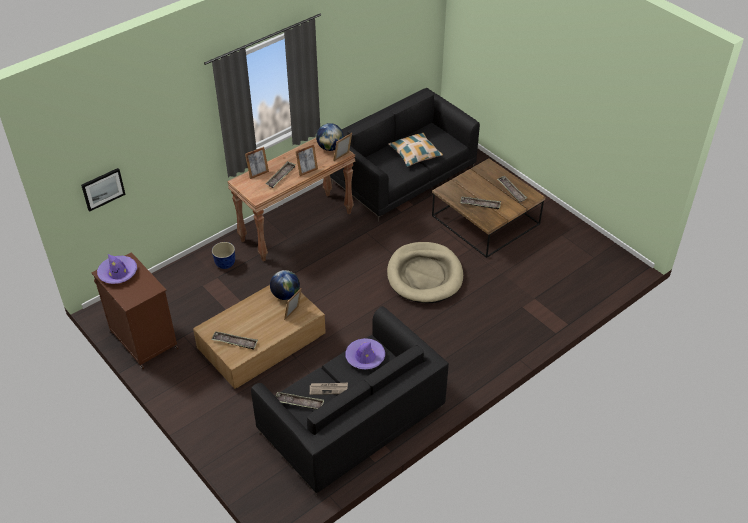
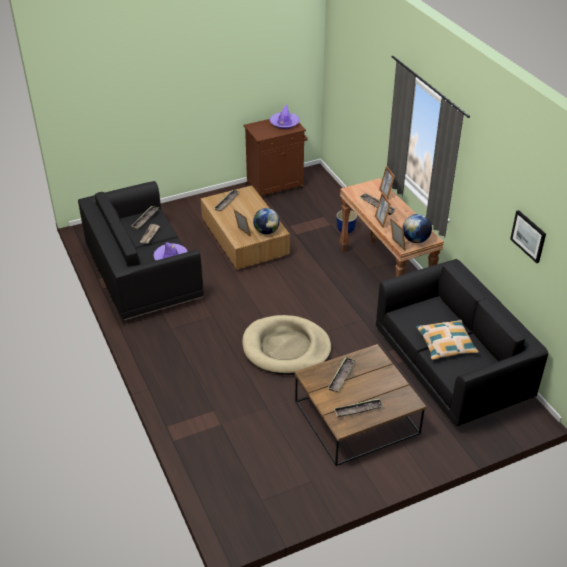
camera: 105 degrees right, 5 degrees down
(103, 189) = (342, 88): picture -> picture (528, 236)

